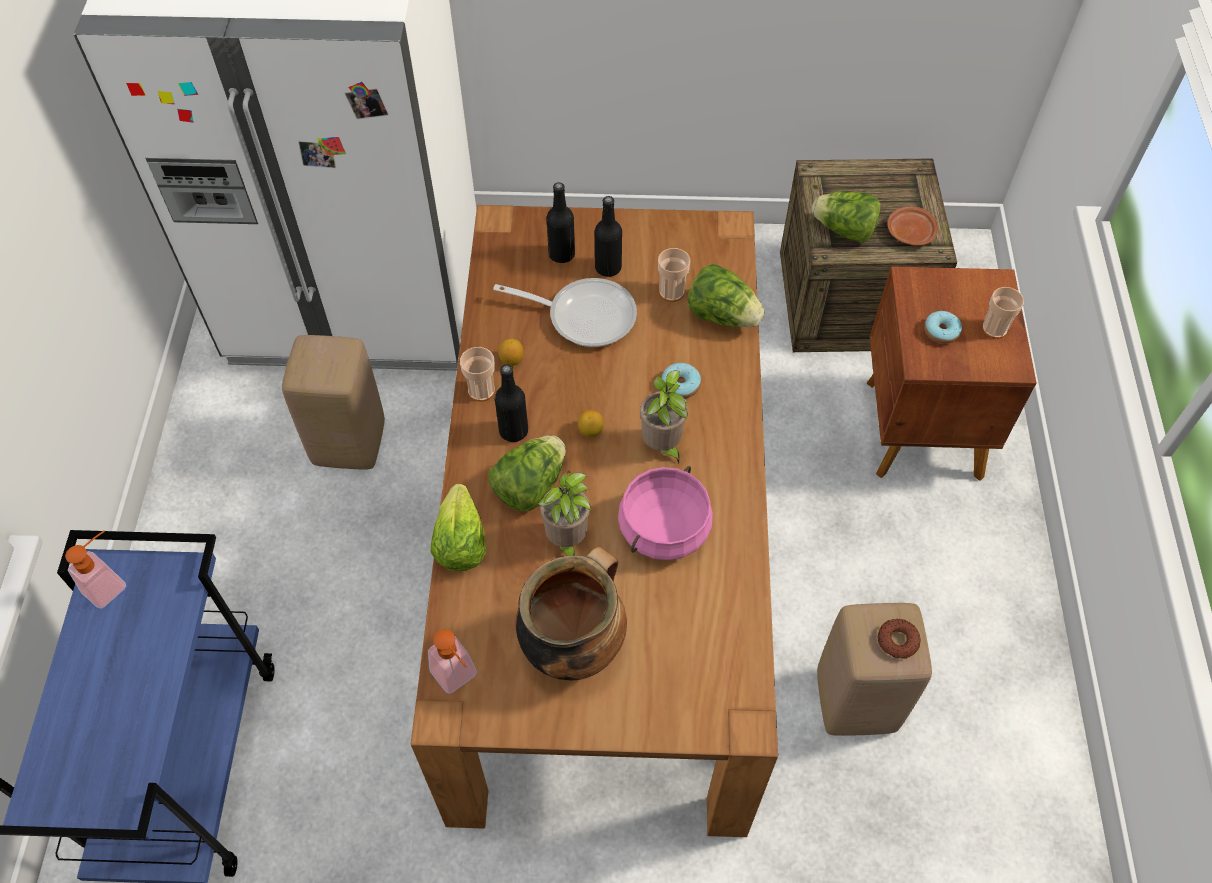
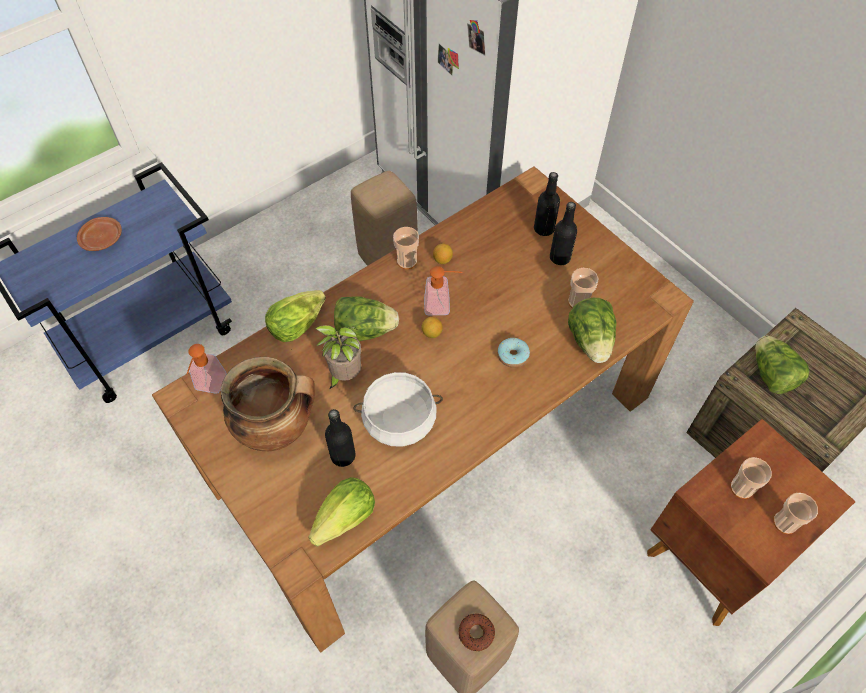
camera: 50 degrees right, 0 degrees up
(111, 584) = (153, 203): soap dispenser -> soap dispenser (442, 306)
(513, 431) = (394, 296): black bottle -> black bottle (343, 456)
(584, 315) = (511, 271): frying pan -> none
(662, 446) = (458, 378): potted plant -> none
(663, 527) = (399, 419): pink cooking pot -> white cooking pot
(731, 649) = (345, 518): none -> lettuce
(910, 232) = (819, 416): brown plate -> brown plate (102, 239)
(941, 331) = (741, 488): donut -> cup

